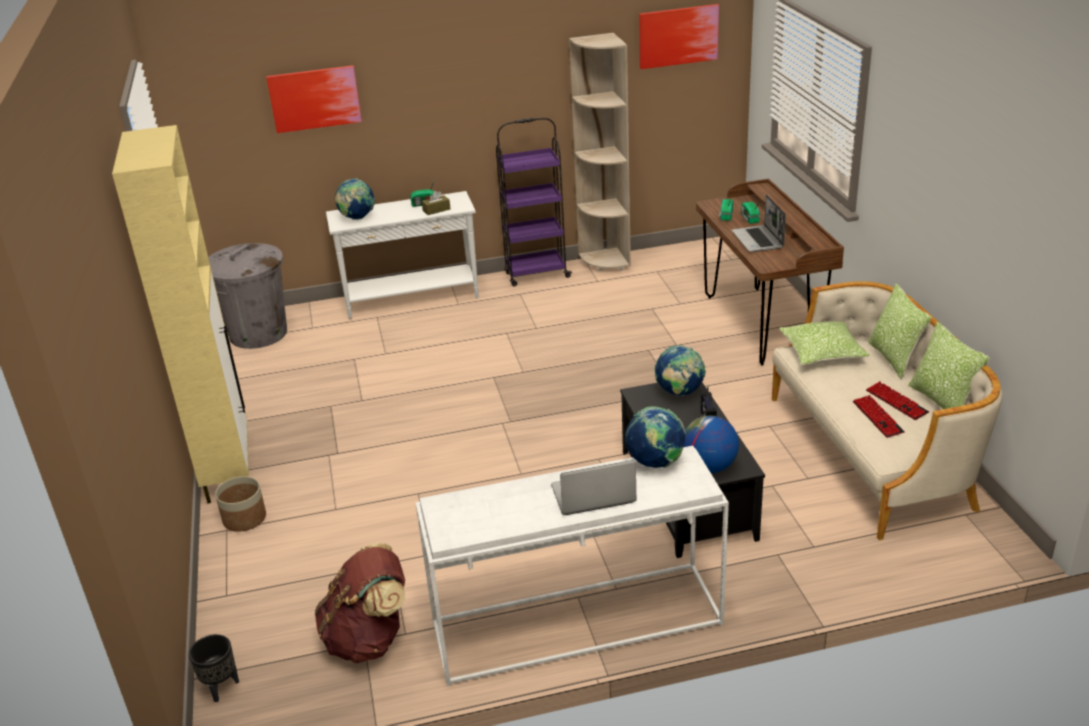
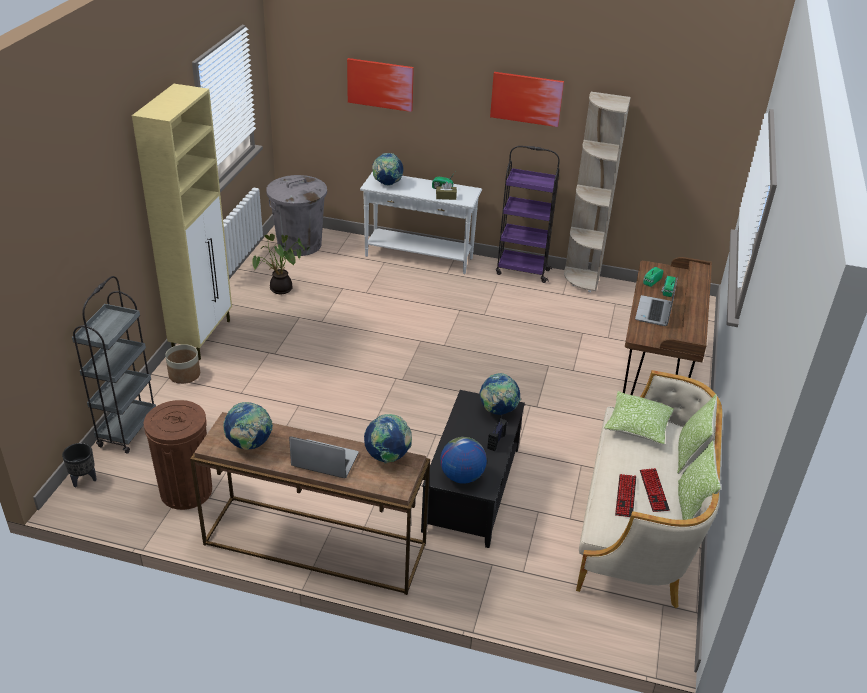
camera: 25 degrees right, 5 degrees up
(229, 609) = (128, 431): none -> grey cart
(279, 387) = (280, 290): none -> potted plant
(369, 639) = (186, 491): brown backpack -> brown trash can
(490, 516) = (249, 445): none -> globe
(575, 625) = (313, 545): white console table -> brown console table
(678, 36) = (689, 115): picture -> picture (526, 98)

